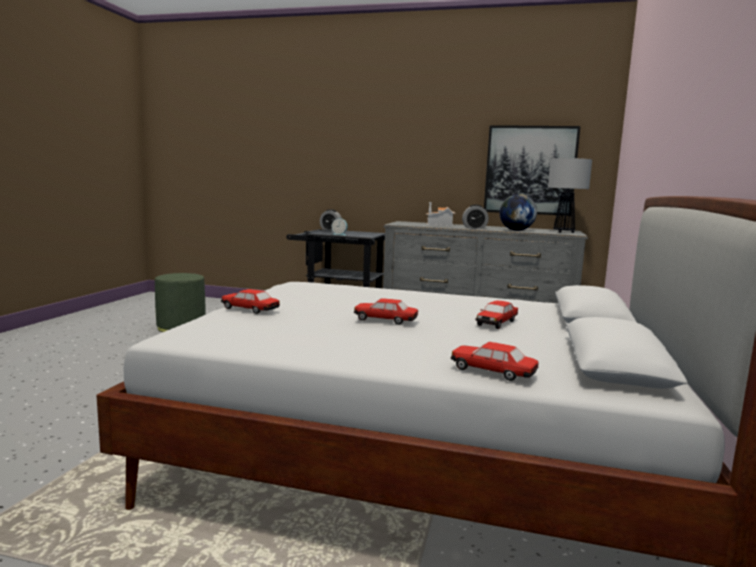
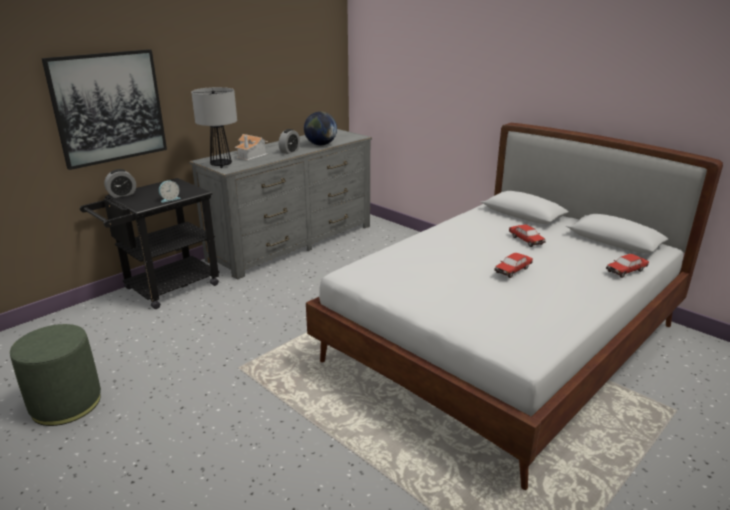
camera: 60 degrees left, 15 degrees up
(250, 309) = (453, 312): toy car -> none
(530, 170) = (293, 81): picture -> picture (109, 108)
(564, 232) = (343, 135): table lamp -> table lamp (221, 165)

